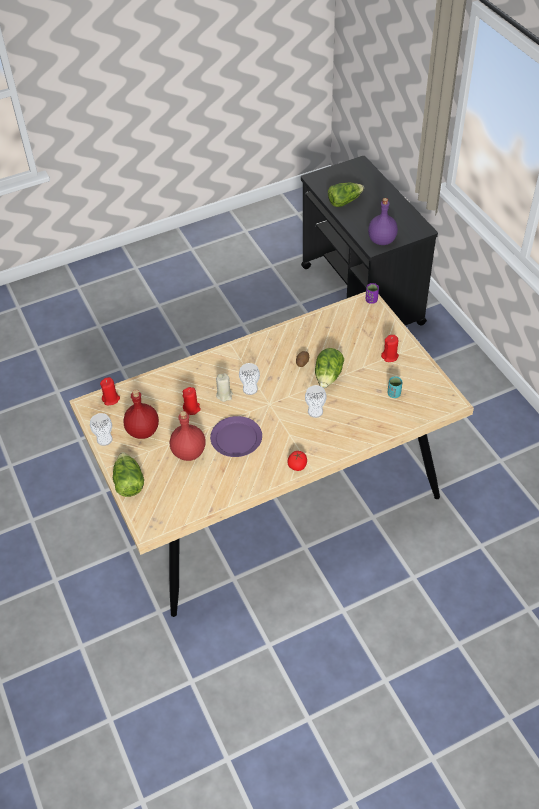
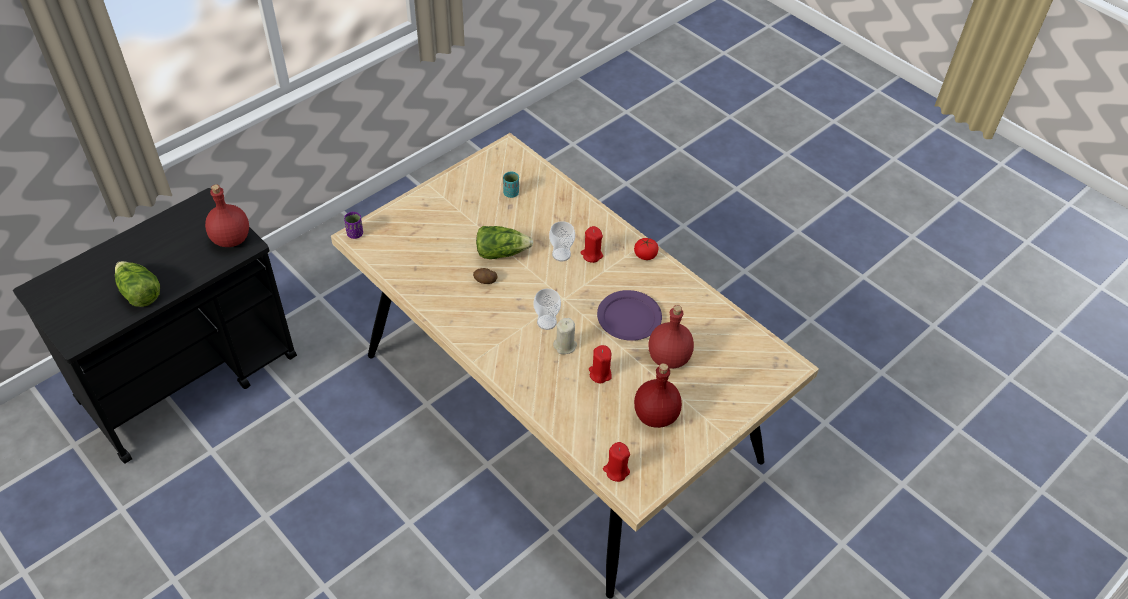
camera: 110 degrees left, 0 degrees up
(104, 439) = (686, 454): cup -> none
(128, 482) = (739, 406): lettuce -> none
(381, 240) = (231, 240): purple bottle -> red bottle
(390, 356) = (452, 204): red candle -> red candle (591, 255)

